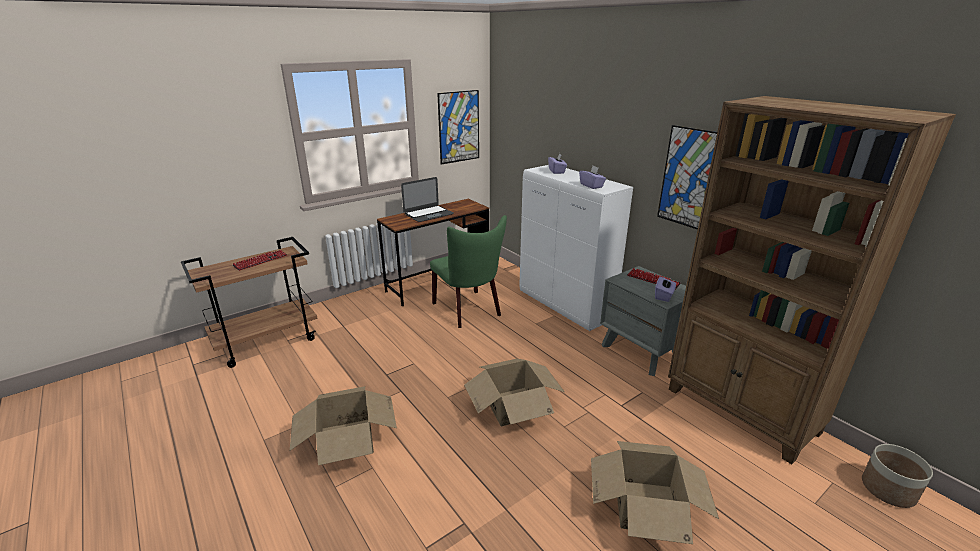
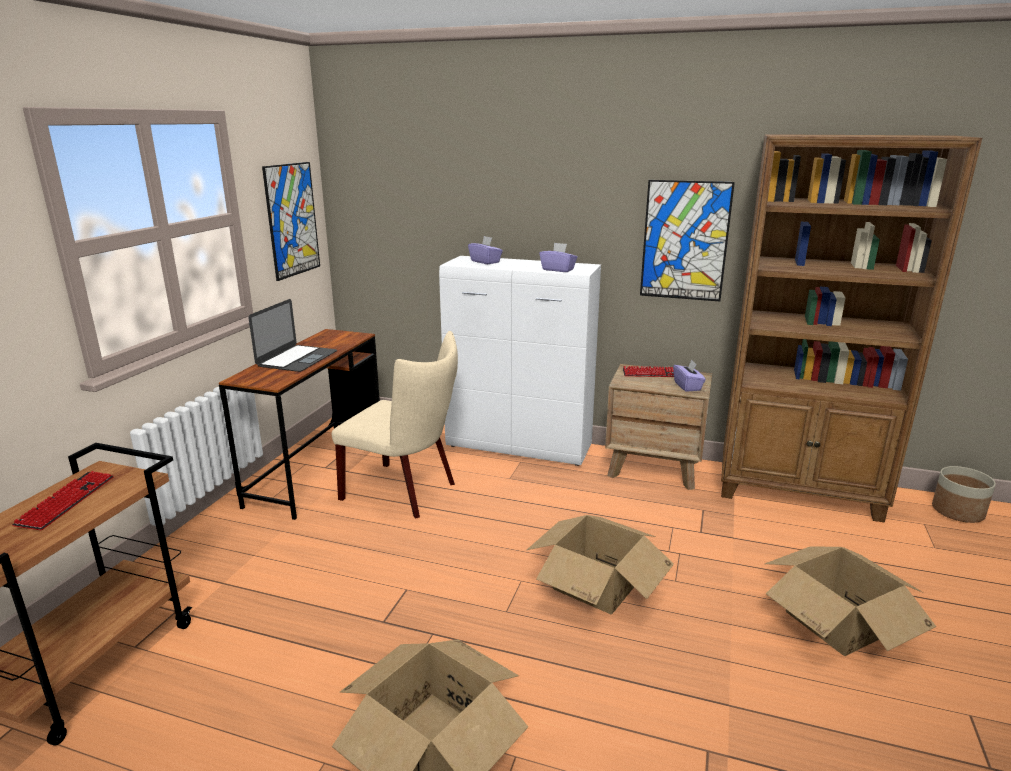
camera: 35 degrees left, 5 degrees down
(469, 311) = (405, 492): green chair -> beige chair
(641, 351) = (654, 468): grey nightstand -> brown nightstand

